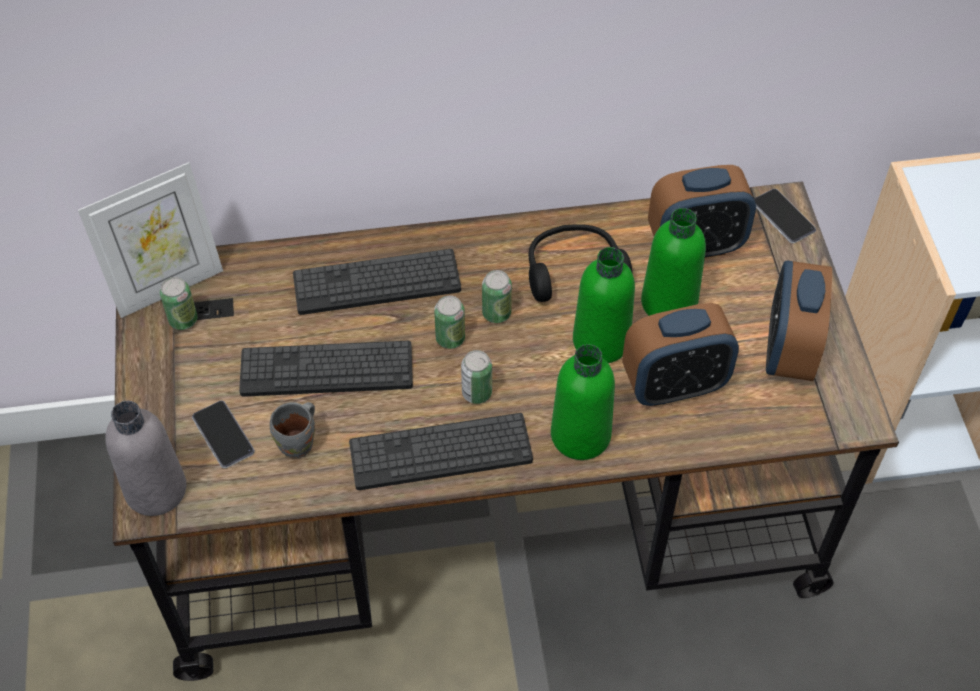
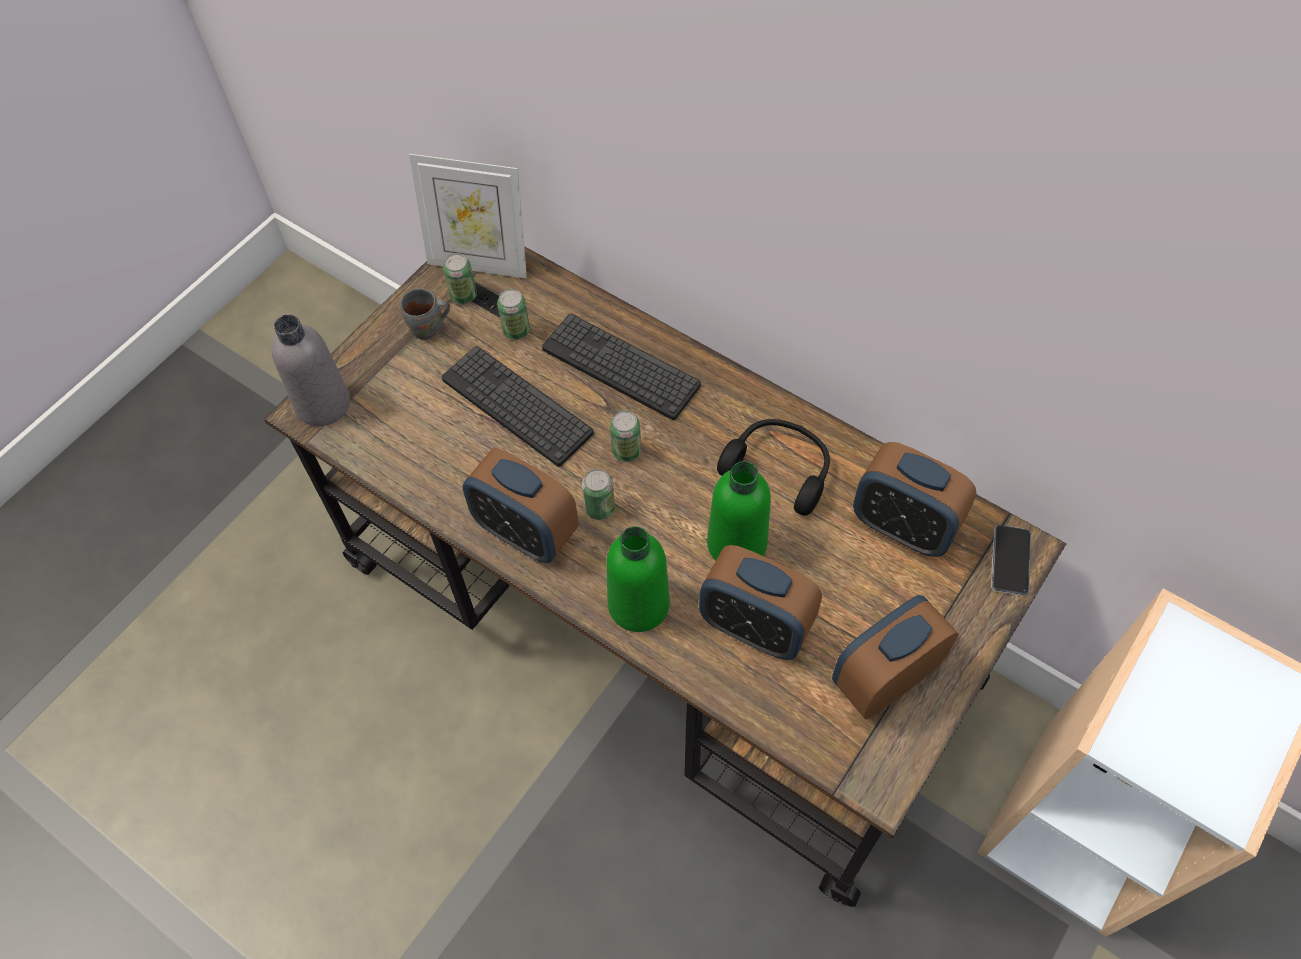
camera: 45 degrees right, 5 degrees up
(223, 435) = (402, 399): phone -> none
(299, 444) = (442, 446): grey mug -> grey mug (429, 330)
(440, 452) = (526, 532): keyboard -> alarm clock
(496, 313) = (681, 458): can -> can (516, 331)
(669, 303) = (826, 556): green bottle -> none

